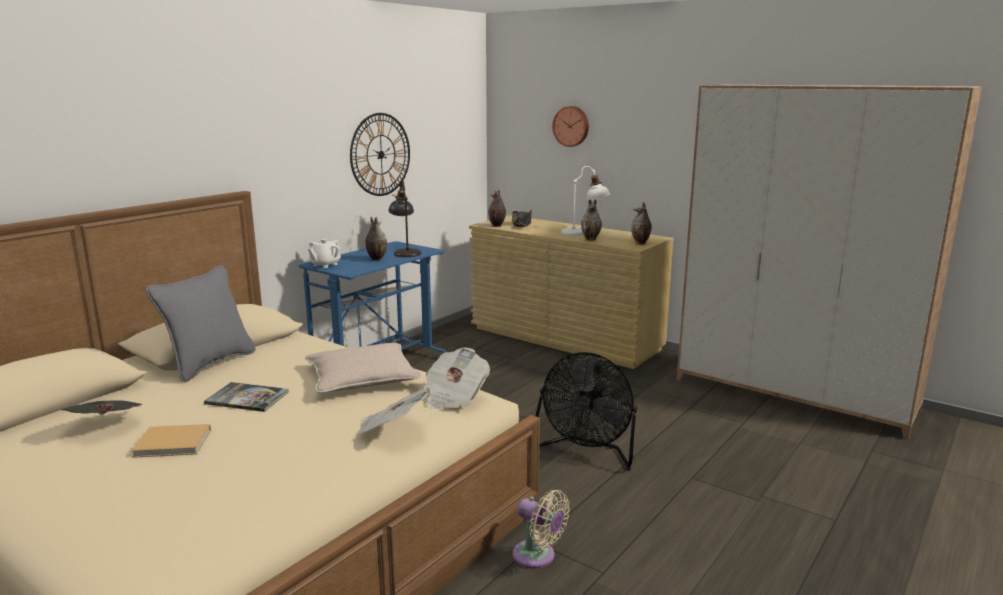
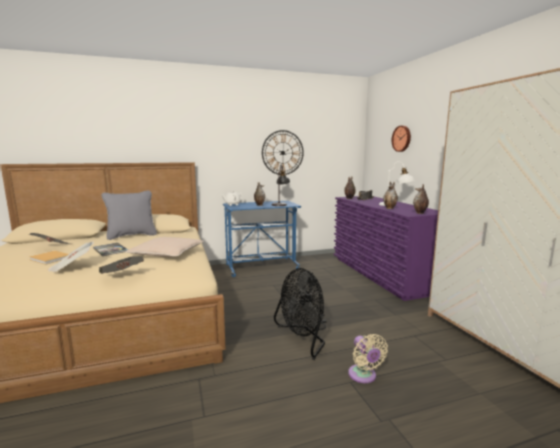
camera: 35 degrees right, 5 degrees down
(454, 396) = (182, 270): newspaper -> newspaper (72, 268)
(537, 557) = (187, 387): beige fan -> beige fan (363, 376)
(565, 339) = (381, 274): beige dresser -> purple dresser

